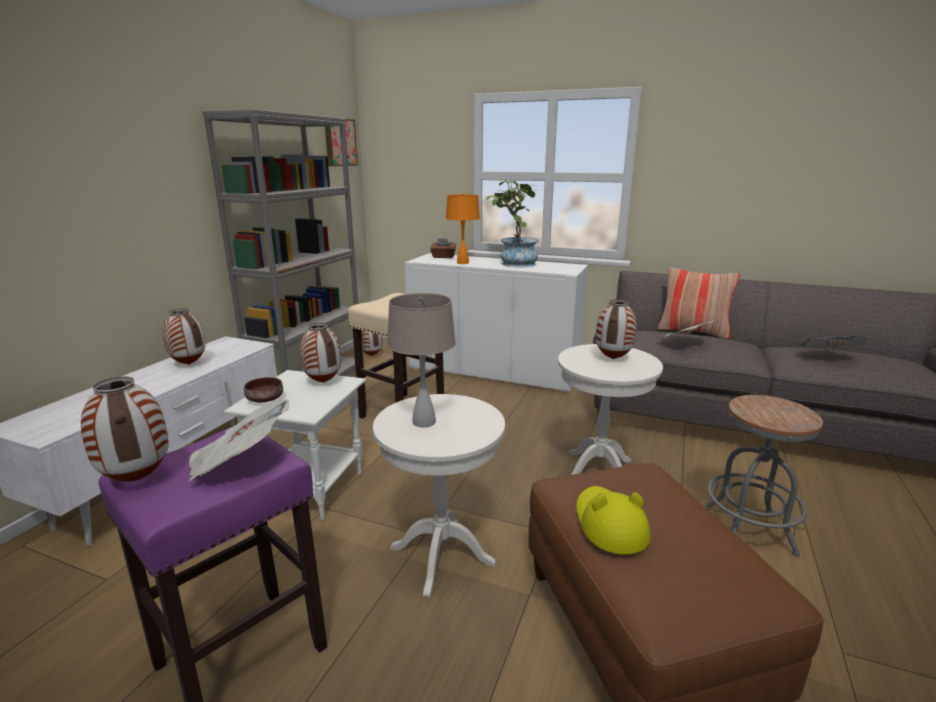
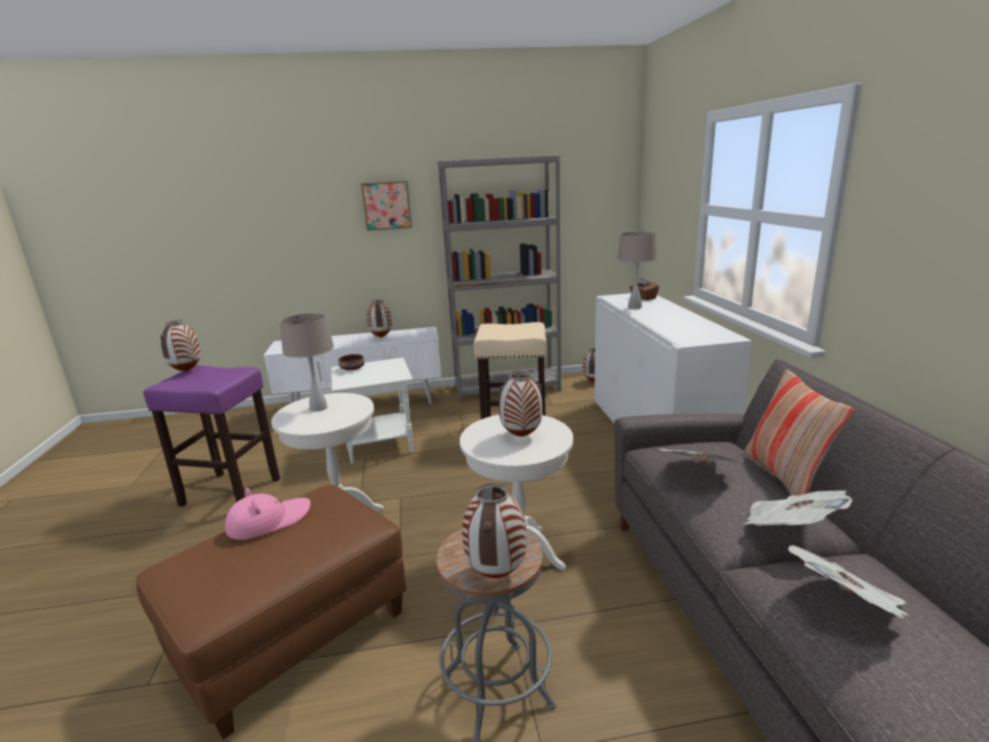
camera: 60 degrees right, 0 degrees up
(239, 462) = (210, 380): newspaper -> newspaper (789, 528)
(322, 382) = (391, 371): vase -> vase (496, 574)
(339, 142) = (604, 172): picture -> picture (387, 205)
(463, 263) = (635, 307): orange table lamp -> beige table lamp
(513, 263) = (676, 318): potted plant -> none
(609, 524) = (268, 521): yellow hat -> pink hat

